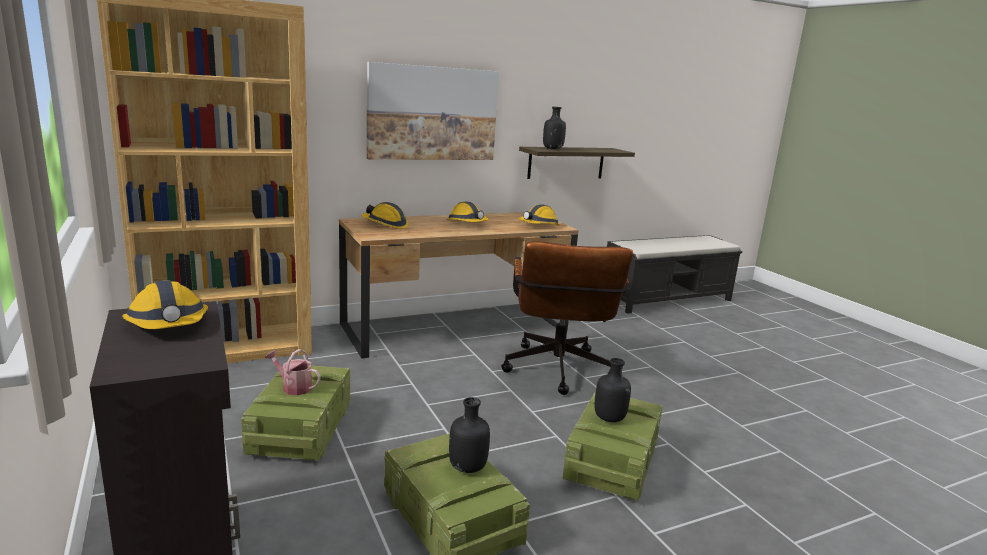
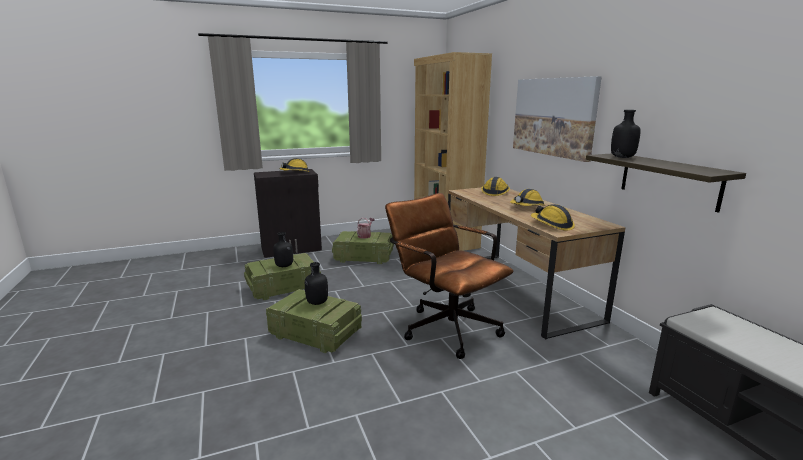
camera: 95 degrees right, 0 degrees up
(558, 373) = (445, 326): brown office chair -> brown office chair turned 45 degrees clockwise

